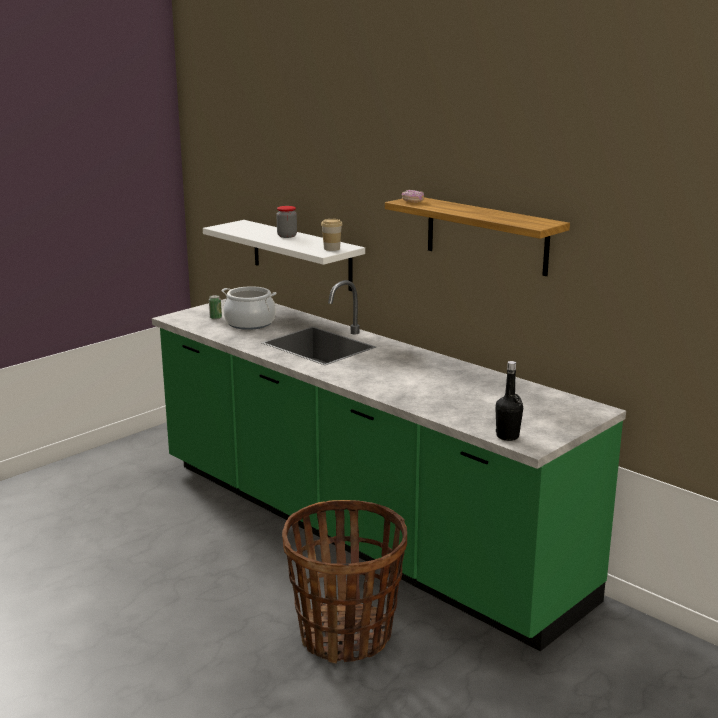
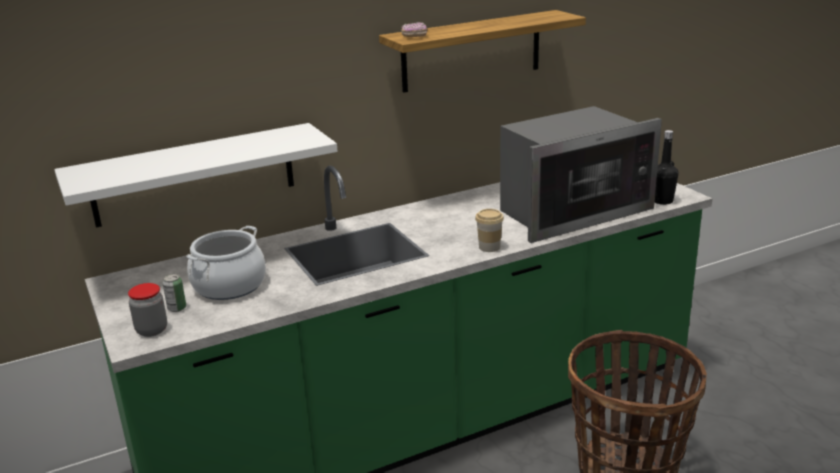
camera: 70 degrees left, 5 degrees up
(287, 236) = (201, 151): jar -> jar (152, 330)
(331, 248) = (299, 136): cup -> cup (489, 247)
(447, 401) = (570, 211): none -> microwave

